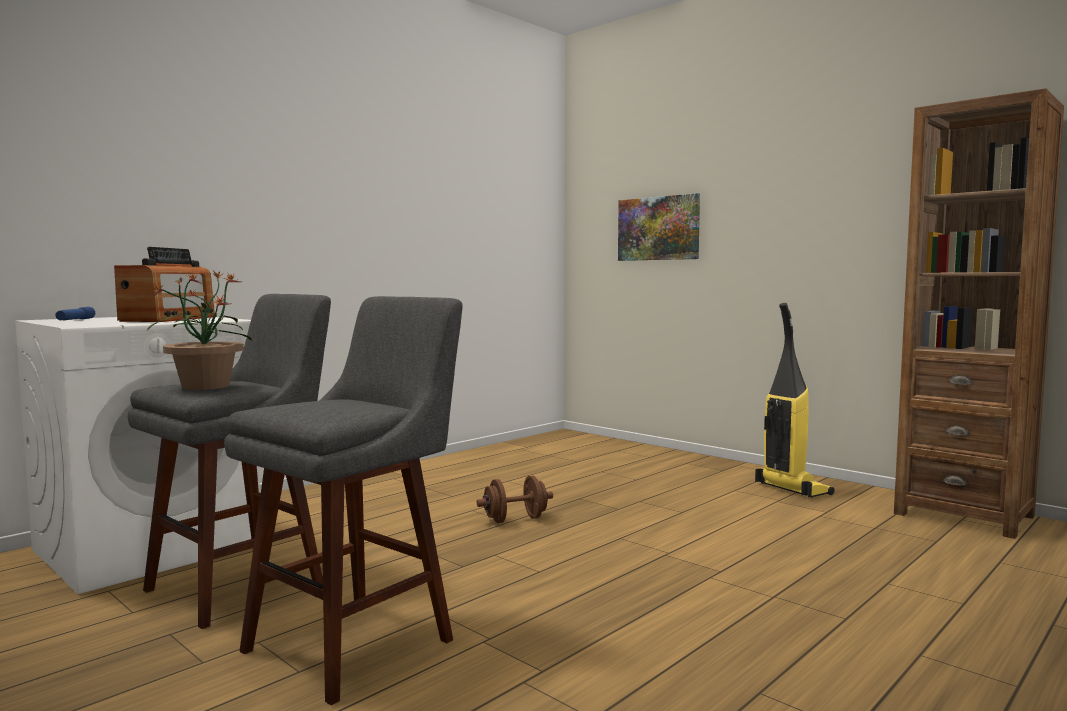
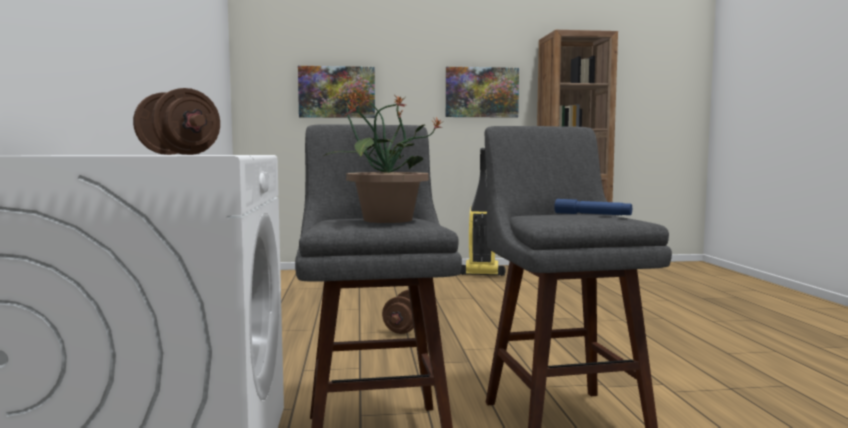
camera: 50 degrees left, 0 degrees up
(75, 320) = (64, 155): blue flashlight -> blue flashlight (592, 215)
(169, 319) = (178, 154): radio -> brown dumbbell
(842, 216) = (481, 92): none -> picture

